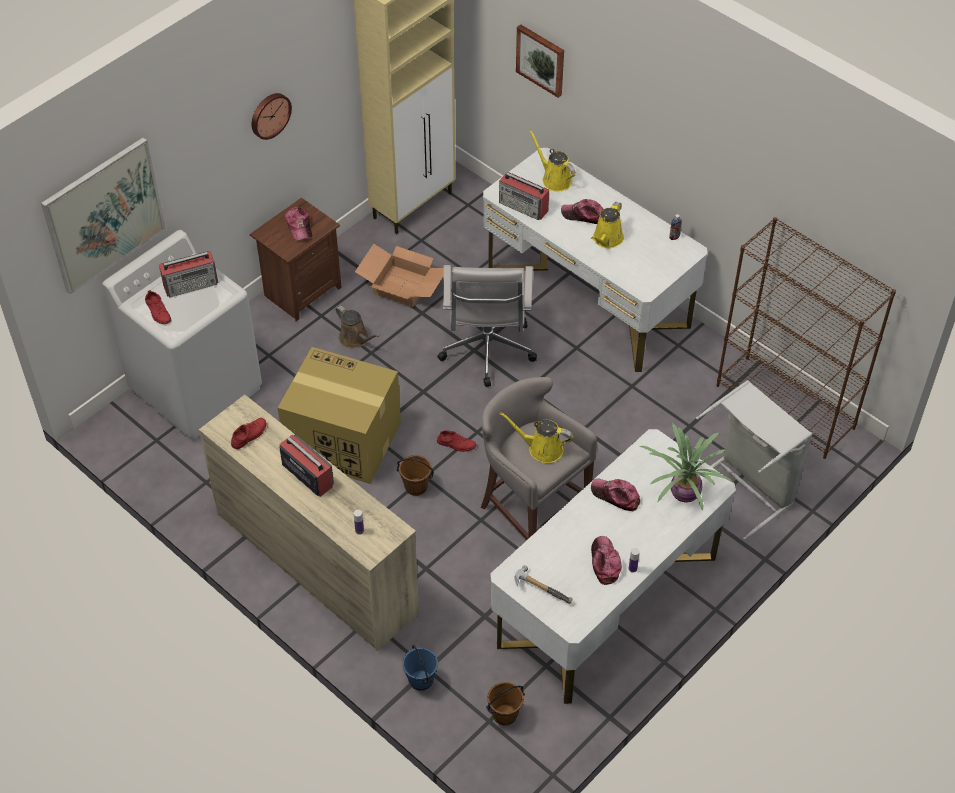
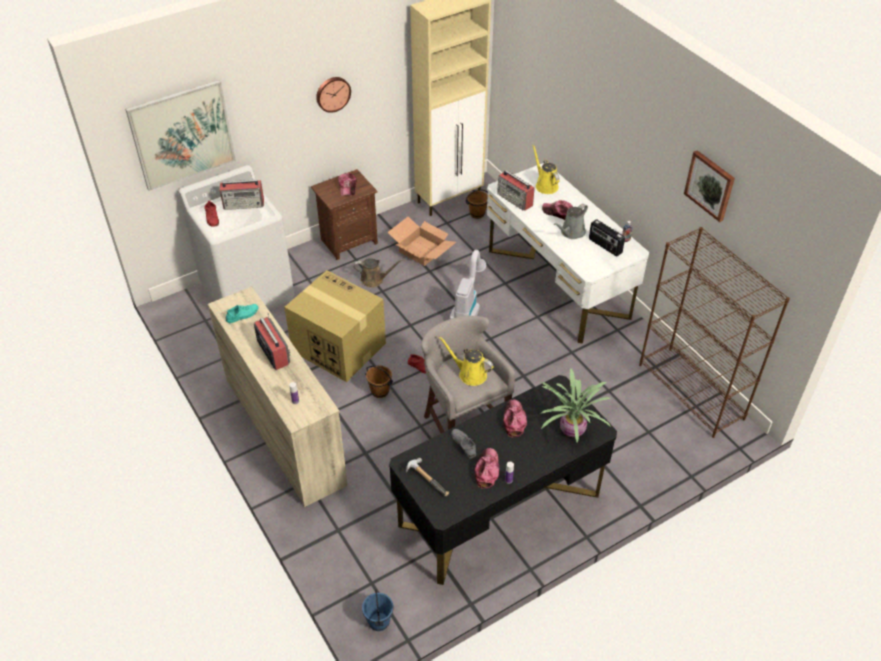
camera: 15 degrees right, 5 degrees down
(249, 435) = (242, 315): red shoe -> turquoise shoe
(355, 339) = (374, 280): brown watering can -> brown watering can turned 60 degrees counterclockwise
(420, 680) = (329, 538): blue bucket -> blue bucket (378, 621)
(487, 352) = (468, 307): white office chair -> vacuum cleaner
(505, 715) = (386, 581): brown bucket -> brown bucket (477, 214)
(541, 59) = (549, 90): picture -> picture (710, 185)
(568, 538) = (463, 444): none -> grey shoe
(606, 239) = (571, 233): yellow watering can -> grey watering can
(607, 600) = (499, 509): white desk -> black desk
(615, 496) = (514, 420): cap -> cap turned 45 degrees clockwise
(652, 250) = (605, 246): none -> radio
(746, 489) = (641, 448): grey laundry basket -> none

